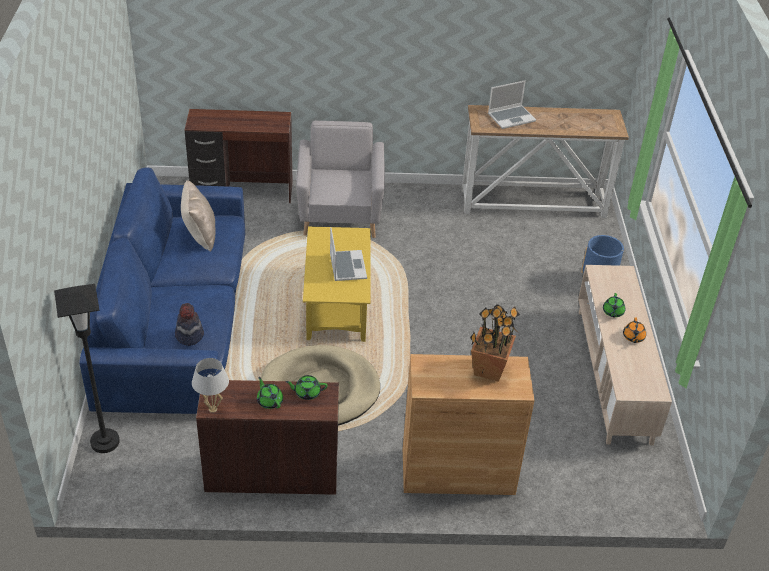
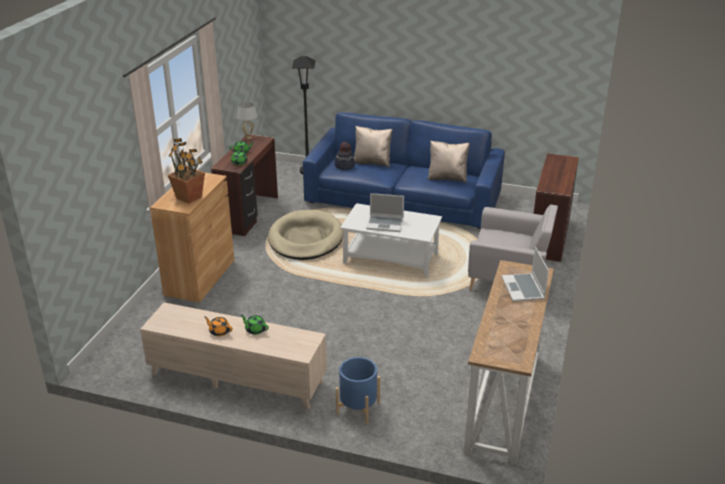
camera: 110 degrees right, 10 degrees down
(162, 314) = (372, 162): none -> beige pillow
(336, 303) = (391, 258): yellow coffee table -> white coffee table

